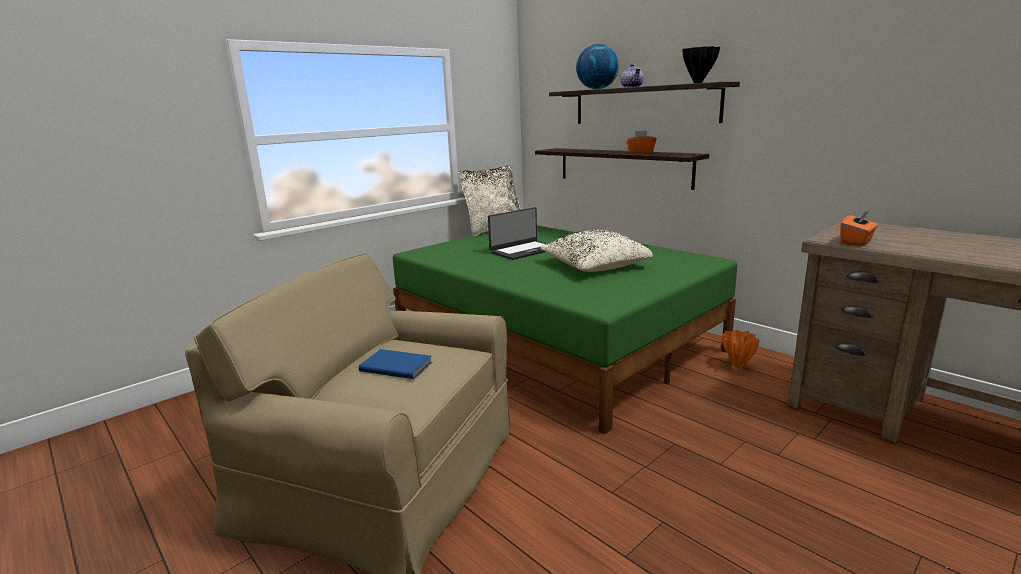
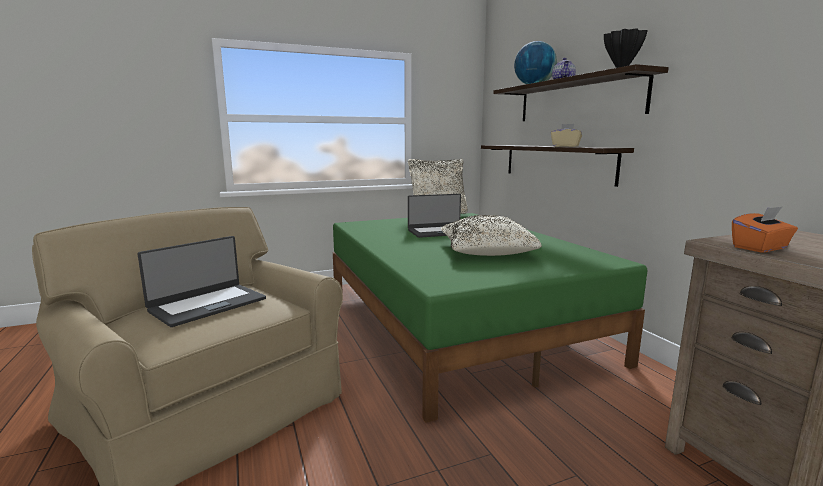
camera: 20 degrees right, 5 degrees down
(396, 366) = (207, 304): blue book -> laptop
(640, 153) = (565, 146): orange tissue box -> beige tissue box
(737, 366) = (631, 386): orange vase -> none

